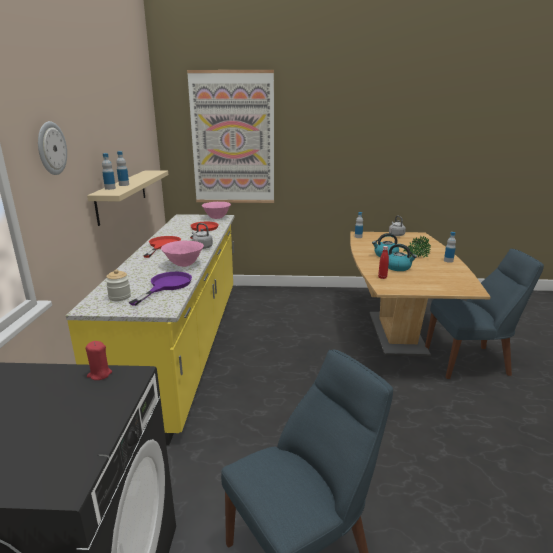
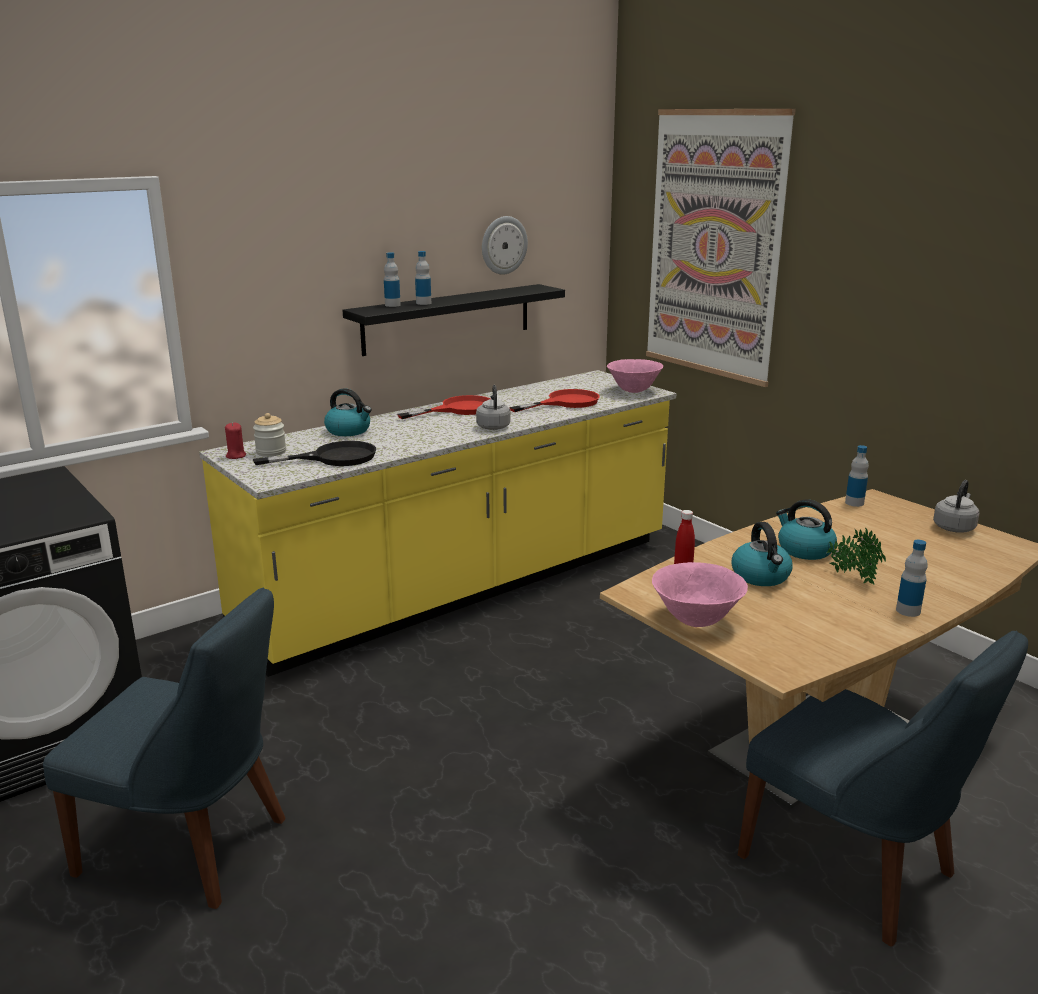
camera: 50 degrees right, 0 degrees up
(51, 148) = (269, 242): wall clock -> wall clock (503, 245)
(99, 374) = (76, 504): red candle -> red candle (235, 456)
(122, 195) = (448, 319): beige shelf -> black shelf
(134, 272) = (349, 431): none -> kettle
(166, 286) = (333, 458): purple frying pan -> black frying pan
(184, 265) = (412, 441): pink bowl -> pink bowl (696, 620)

